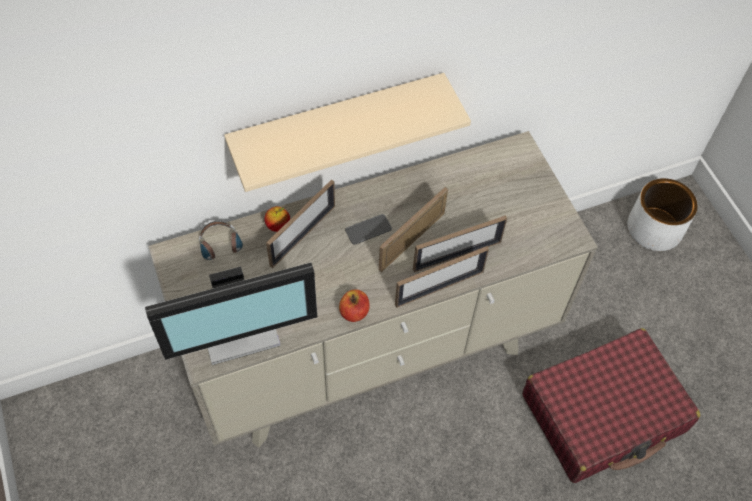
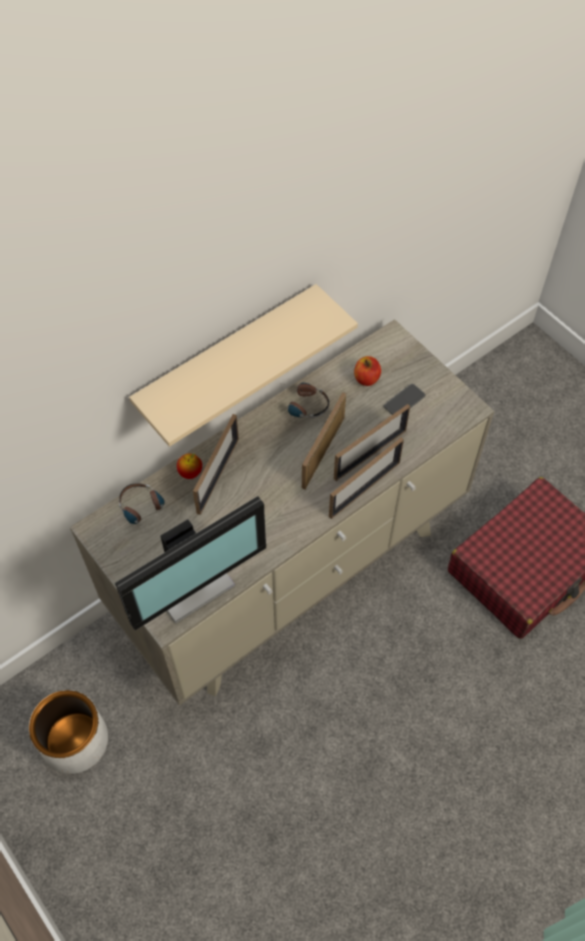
camera: 15 degrees left, 0 degrees up
(354, 312) = (293, 534): apple -> apple (366, 378)
(368, 230) = (278, 453): phone -> phone (404, 401)
(407, 189) = (301, 404): none -> headphones
(654, 229) = (516, 382): white planter -> white planter (76, 740)

